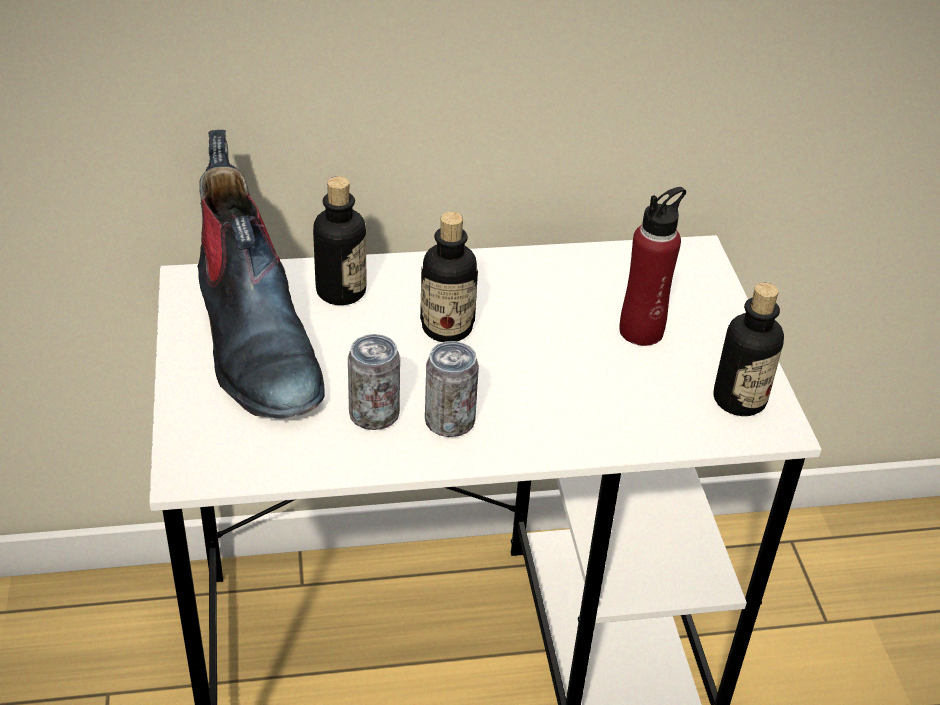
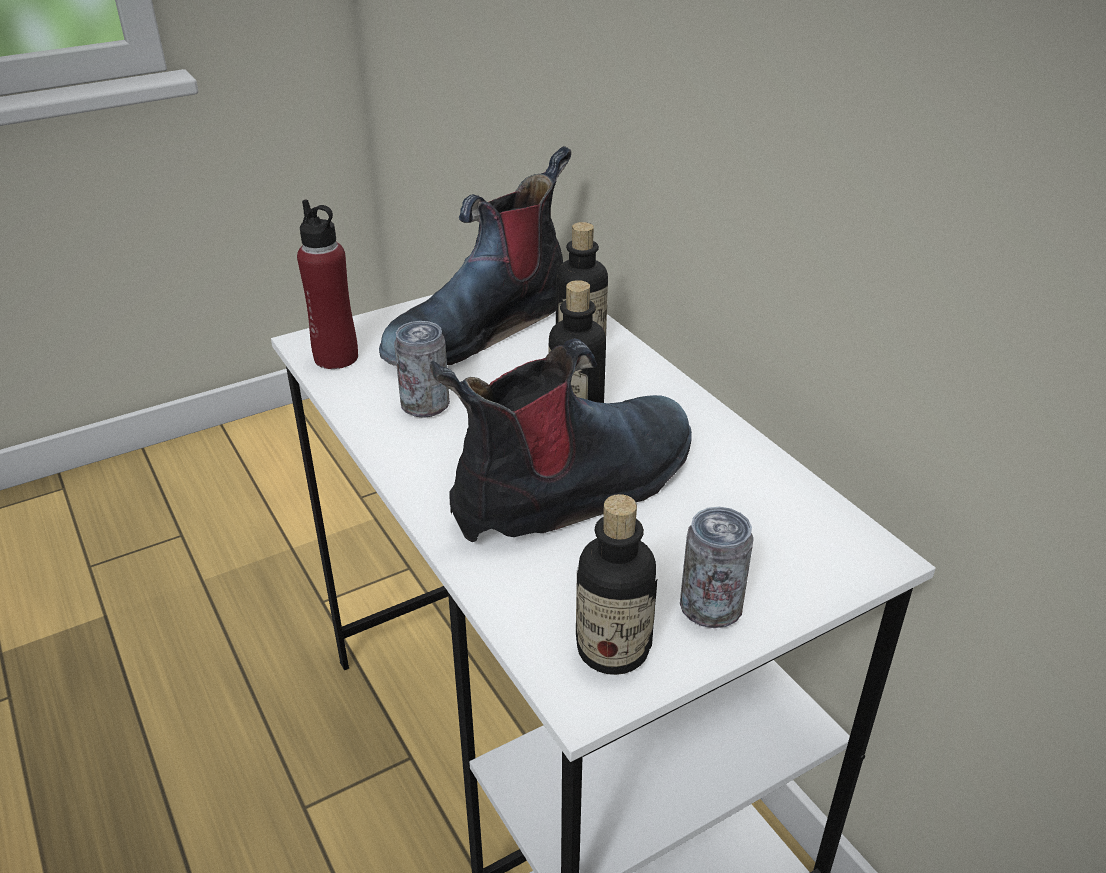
camera: 70 degrees right, 5 degrees down
(449, 421) = (441, 447): can -> can (710, 608)
(552, 361) = (575, 488): none -> boot
(641, 331) = (678, 541): red bottle -> red bottle (336, 357)

